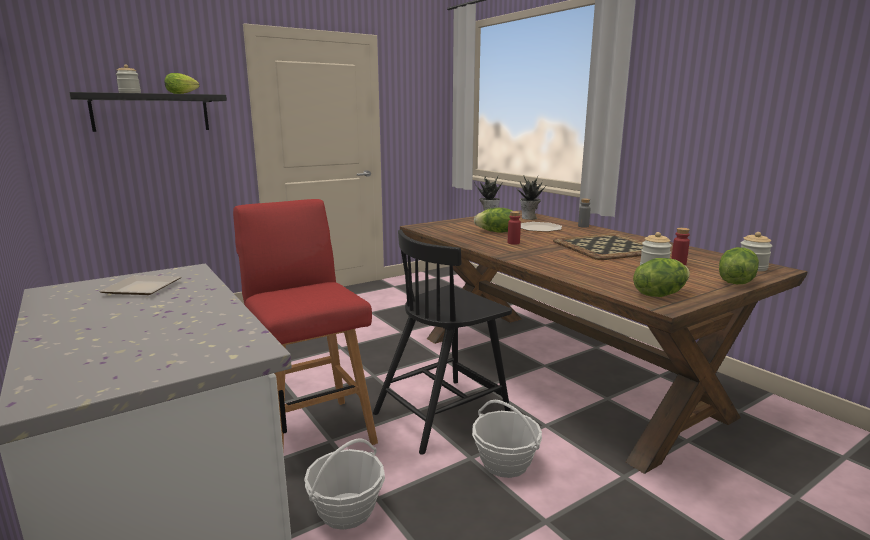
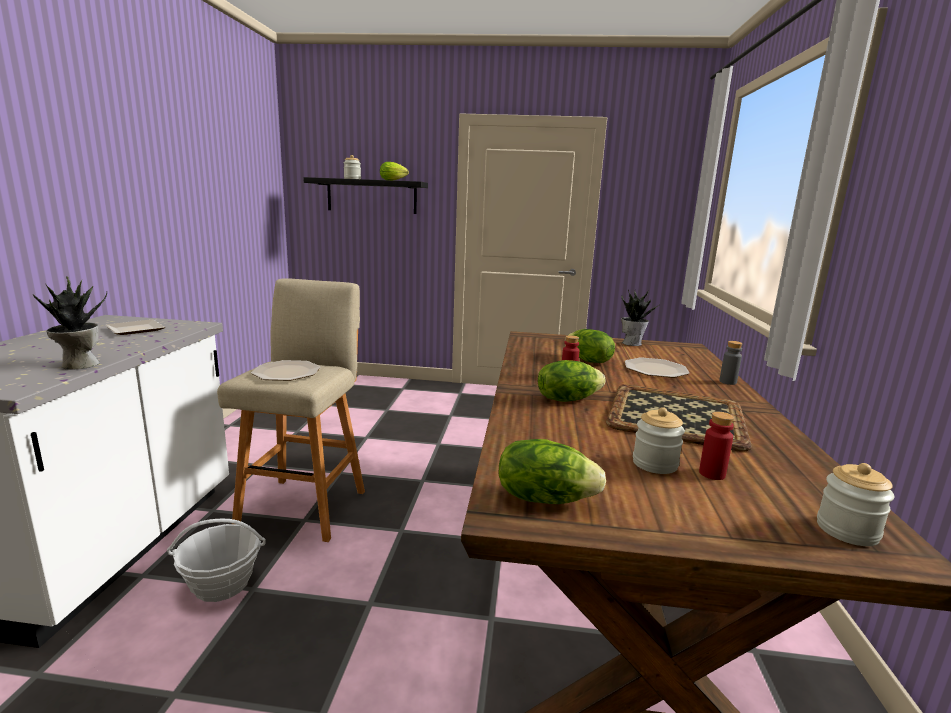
camera: 40 degrees right, 0 degrees up
(310, 295) = (287, 372): none -> plate
(312, 432) = (305, 506): red stool -> beige stool
(443, 413) = (419, 546): black chair -> none
(505, 463) = (388, 629): basket -> none
(529, 218) = (681, 355): potted plant -> potted plant (79, 365)
(735, 281) = (732, 535): lettuce -> lettuce (567, 399)

